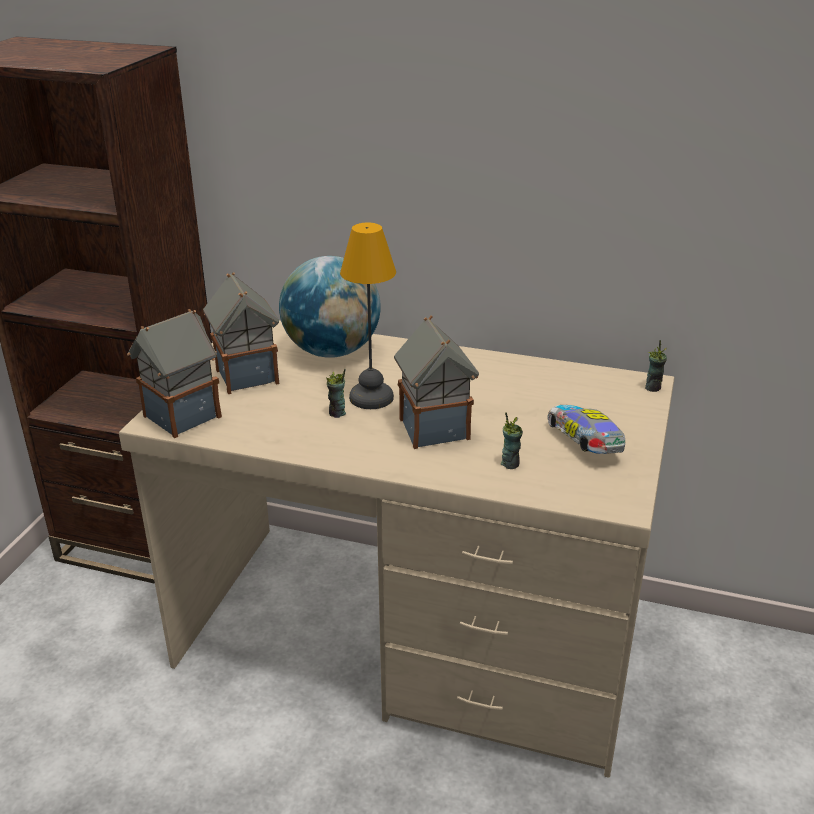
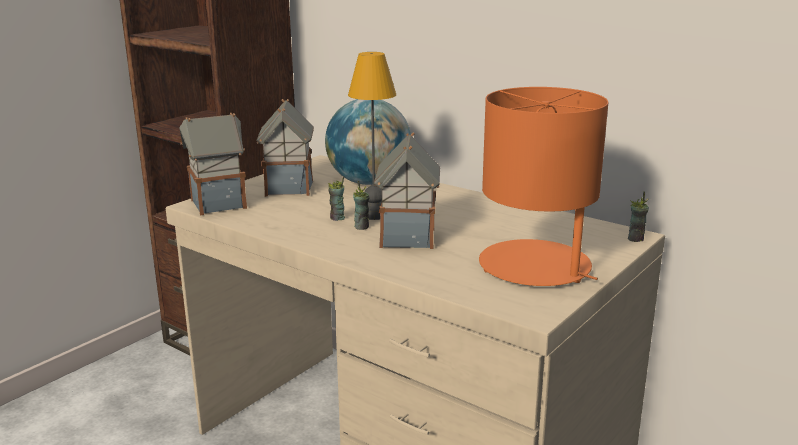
camera: 20 degrees right, 10 degrees down
(510, 463) = (454, 269): cup -> cup (362, 227)
(585, 443) = (536, 266): toy car -> orange table lamp

